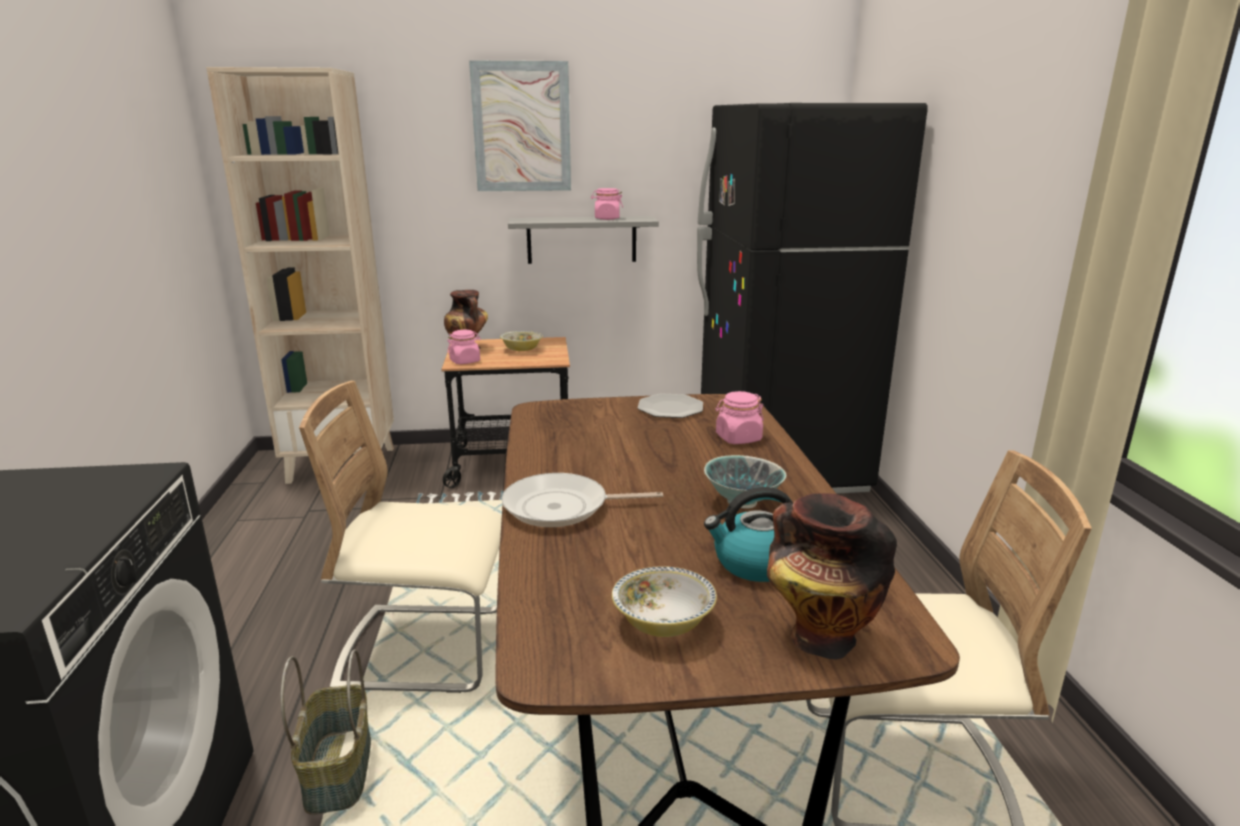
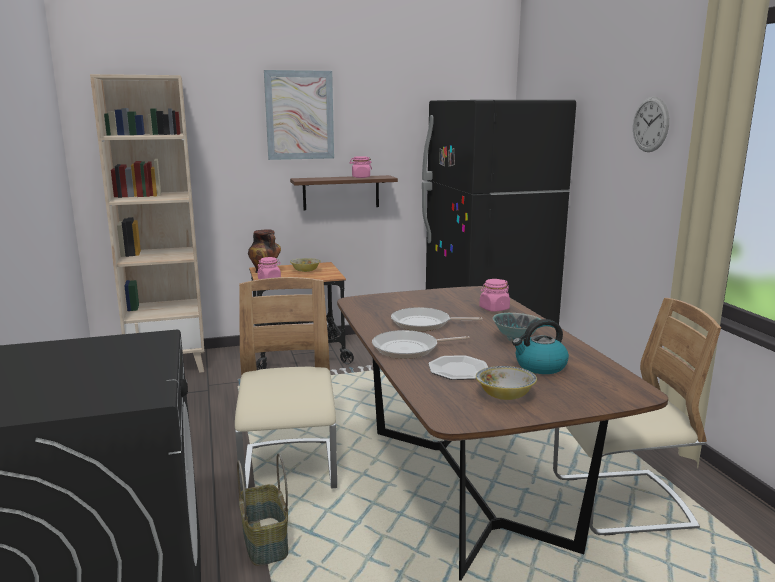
camera: 10 degrees left, 5 degrees down
(425, 648) = (290, 470): beige chair -> beige chair turned 90 degrees clockwise
(581, 239) = (341, 192): grey shelf -> brown shelf
(614, 459) = (424, 324): none -> frying pan
(670, 408) = (441, 295): plate -> plate (458, 369)
(819, 637) = (592, 394): vase -> none
(1034, 144) = (650, 124): none -> wall clock

